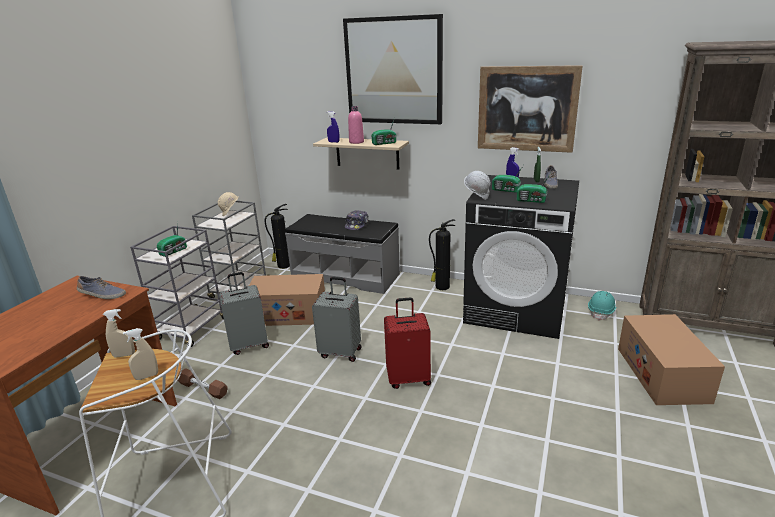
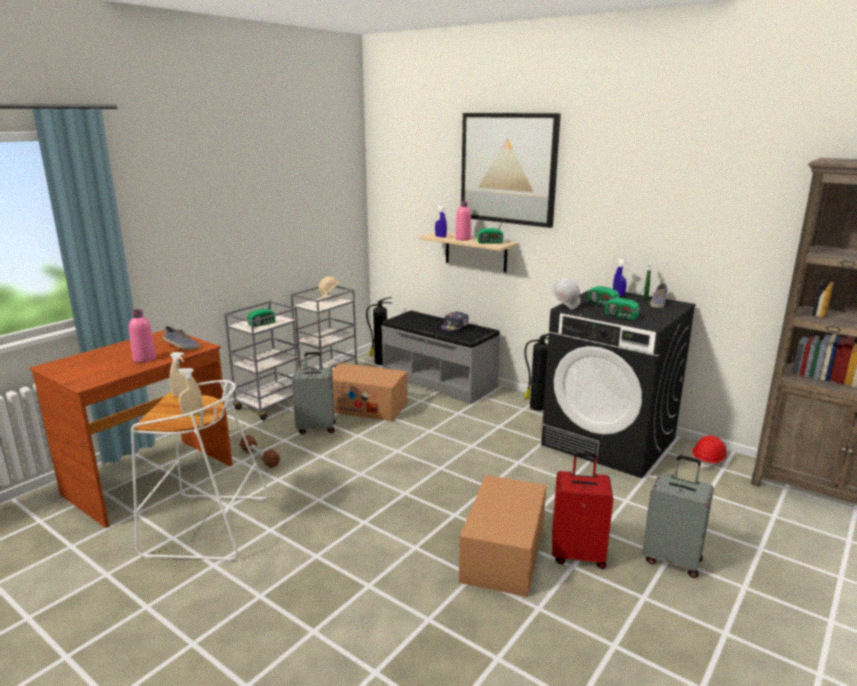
camera: 15 degrees right, 5 degrees down
(64, 319) = (144, 359): none -> pink bottle
(341, 352) = (401, 449): grey suitcase -> grey suitcase (672, 559)
(408, 378) = (457, 484): red suitcase -> red suitcase (578, 555)
(527, 109) = (642, 218): picture -> none
(601, 312) = (709, 461): turquoise hard hat -> red hard hat
(662, 374) = (745, 534): cardboard box -> cardboard box (503, 553)

